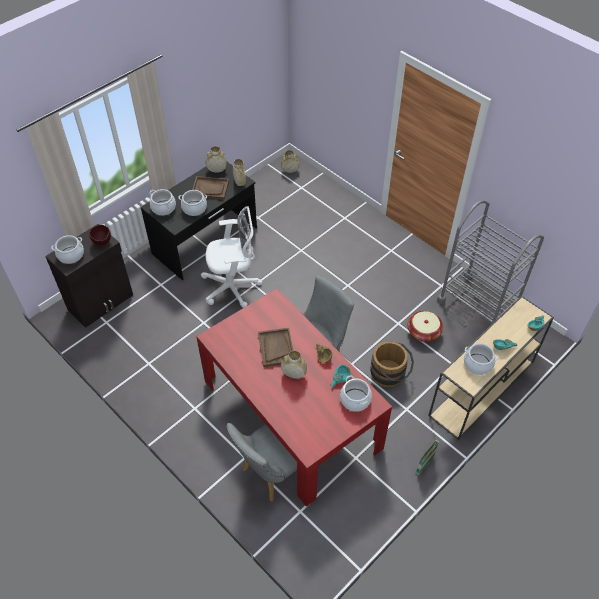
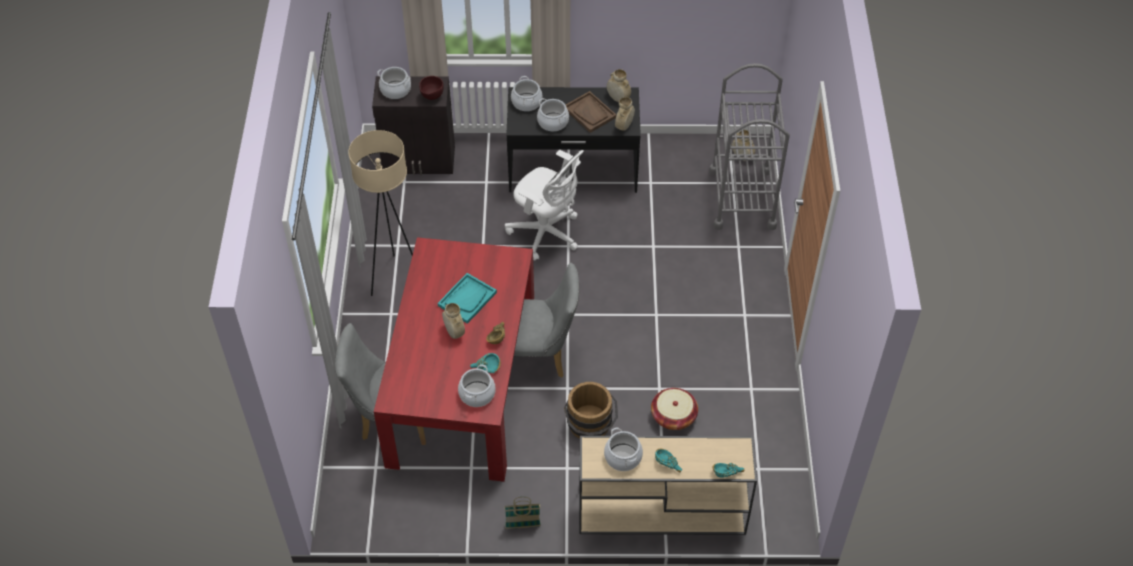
camera: 45 degrees right, 0 degrees up
(172, 385) = (396, 279): none -> beige floor lamp
(276, 348) = (467, 299): brown tray -> turquoise tray
(477, 305) = (764, 437): grey cart -> grey cart (742, 198)

